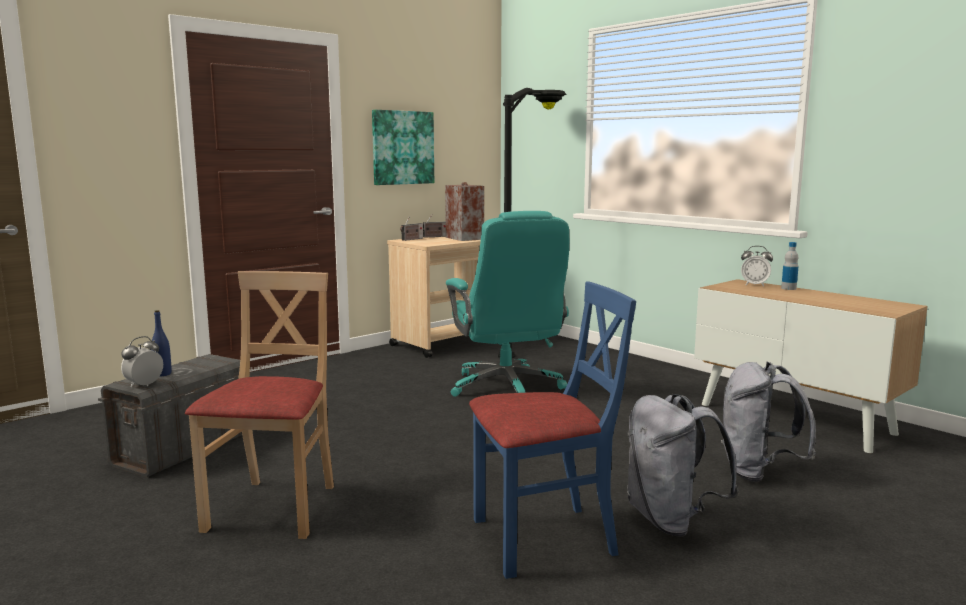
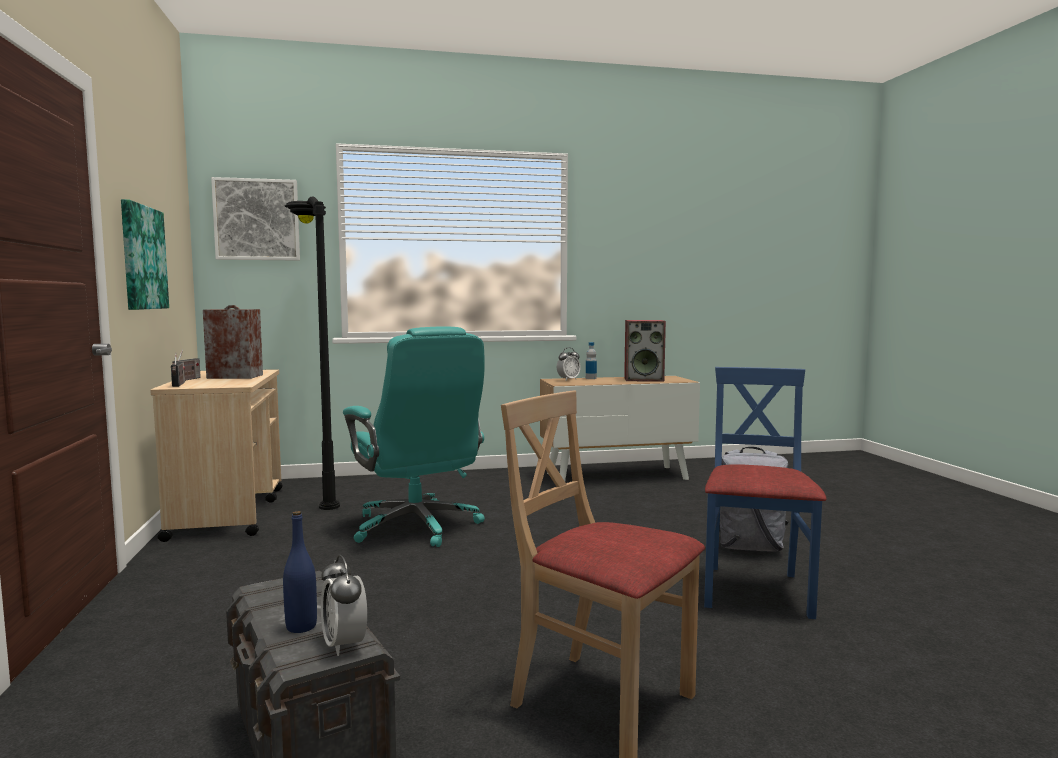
camera: 60 degrees left, 5 degrees down
(506, 387) = (417, 527): turquoise office chair -> turquoise office chair turned 45 degrees clockwise
(536, 107) = (257, 220): none -> picture
(758, 472) = (693, 507): grey backpack -> none
(842, 301) = (644, 379): none -> speaker

